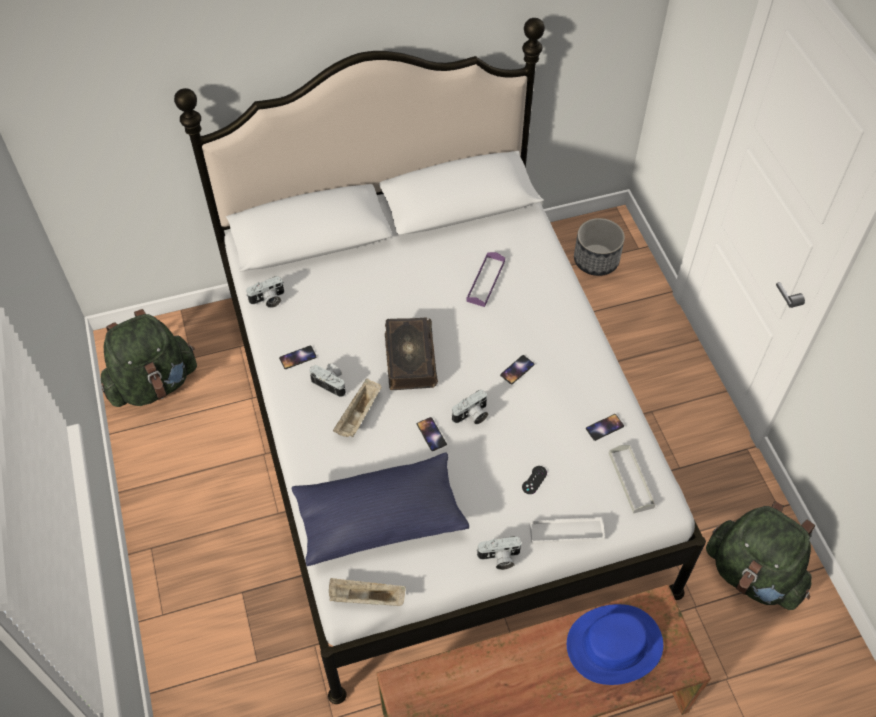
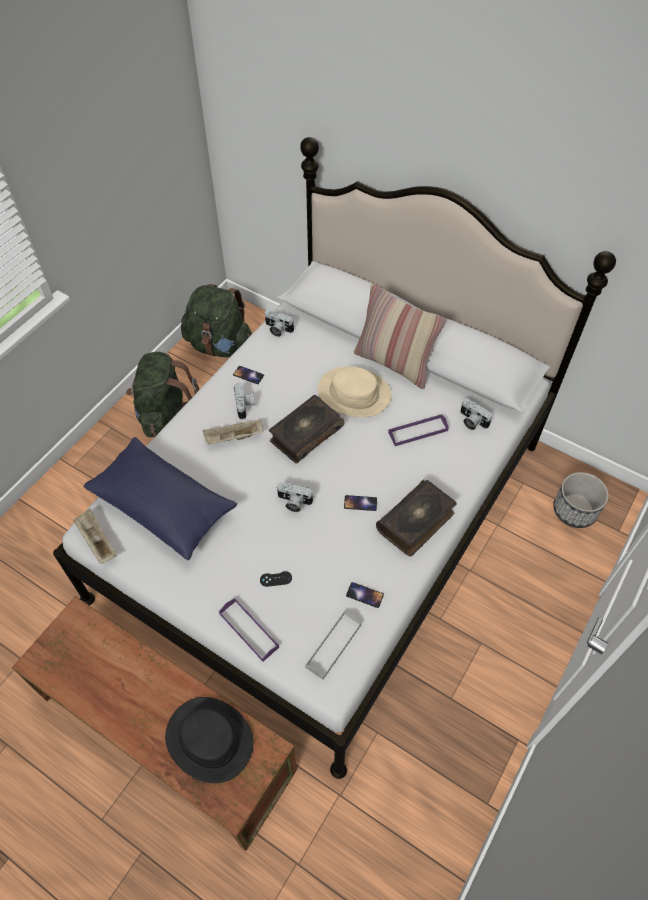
camera: 50 degrees right, 0 degrees up
(399, 245) = (394, 363): none -> pillow
(400, 295) = (354, 393): none -> beige hat
(431, 434) = (255, 488): phone -> none
(499, 558) = (191, 601): camera -> camera (472, 421)
(566, 532) = (248, 630): white tray -> purple tray
(570, 345) = (416, 522): none -> book
(614, 644) = (210, 739): blue hat -> black hat
(753, 574) = (406, 823): green backpack -> green backpack (165, 414)

